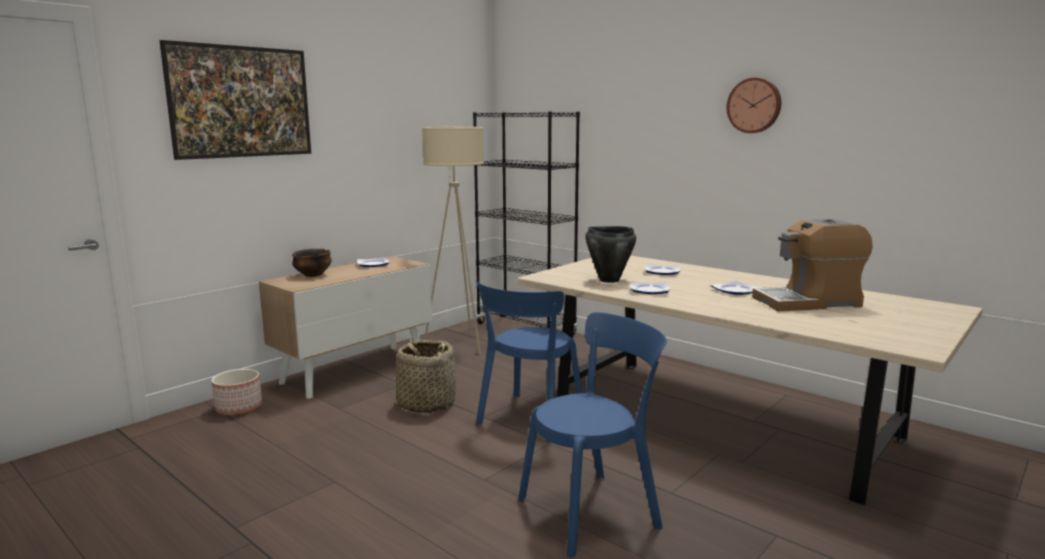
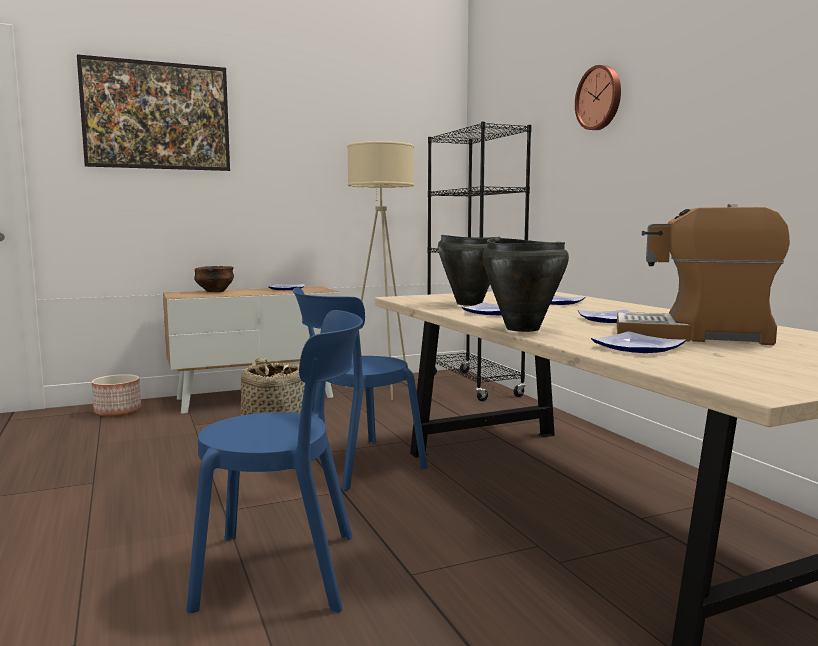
camera: 25 degrees right, 5 degrees down
(707, 308) = (522, 329): none -> black cooking pot
(754, 105) = (707, 78): wall clock -> wall clock (600, 98)
(807, 320) = (639, 348): none -> plate

